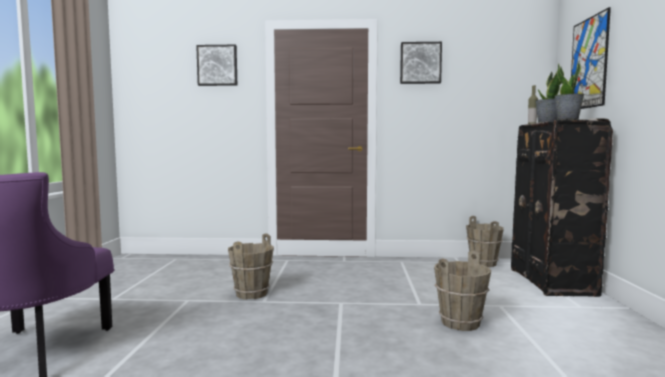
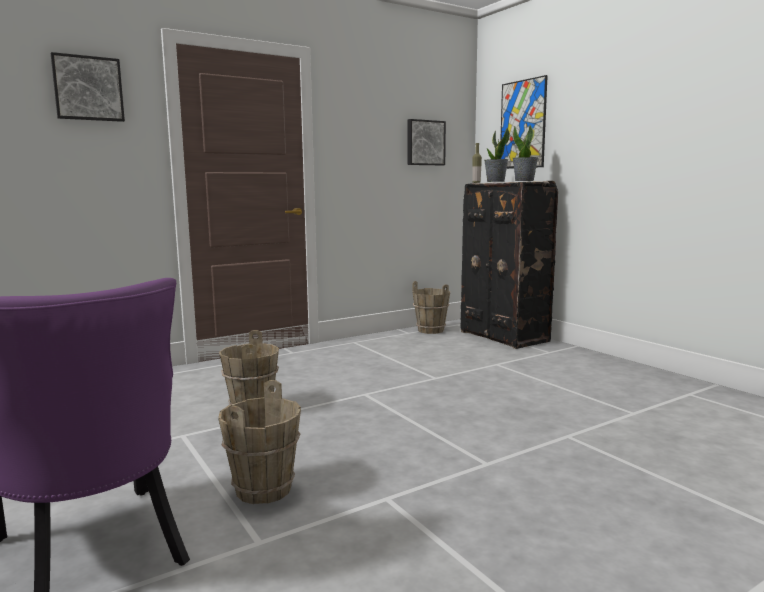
camera: 35 degrees left, 5 degrees up
(420, 63) = (358, 107): picture -> picture (425, 143)
(461, 323) = (490, 385): brown bucket -> brown bucket (264, 490)

